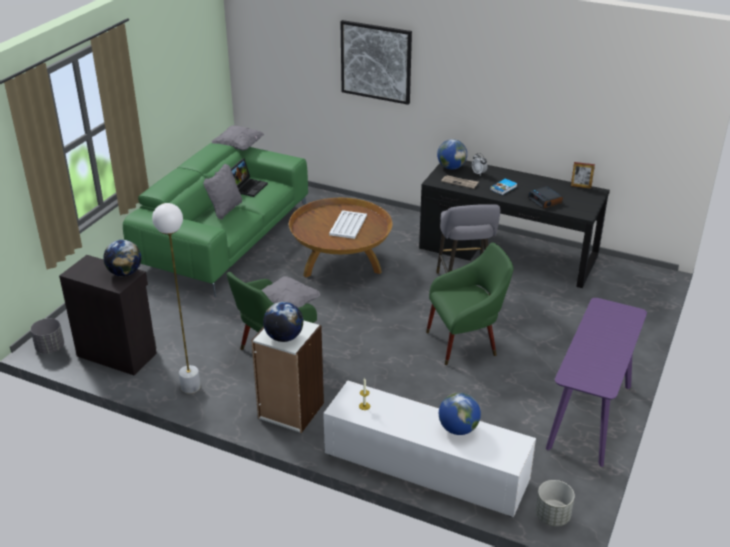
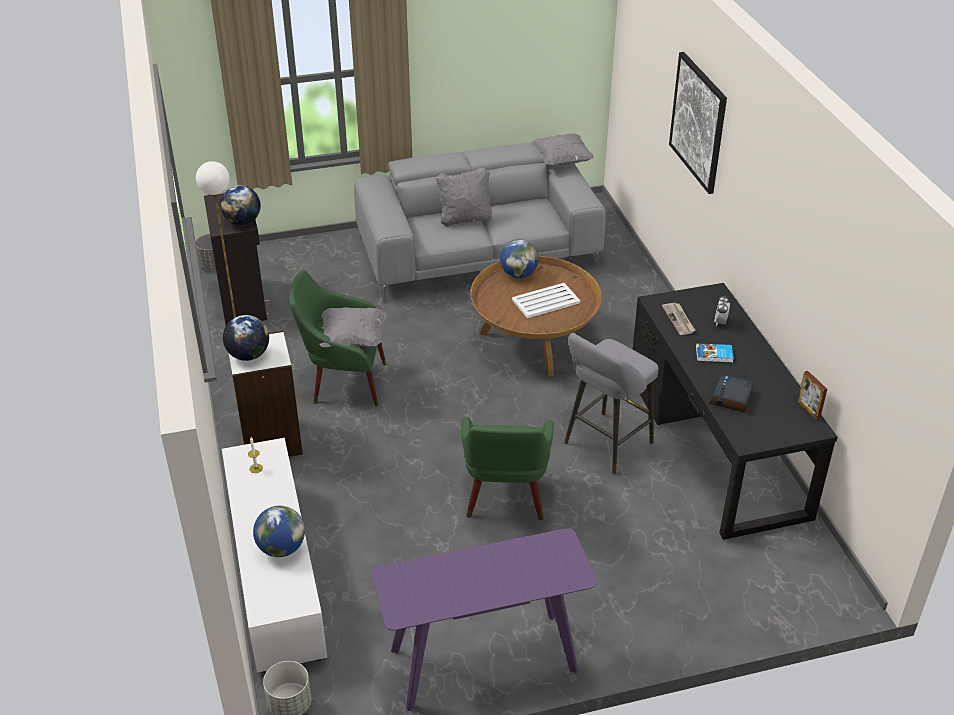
camera: 50 degrees right, 5 degrees up
(224, 238) = (478, 252): green sofa -> grey sofa
(248, 187) = (522, 208): laptop -> none
(451, 167) = (703, 298): globe -> globe (518, 274)
(466, 342) = (505, 498): green armchair -> green armchair turned 60 degrees clockwise

